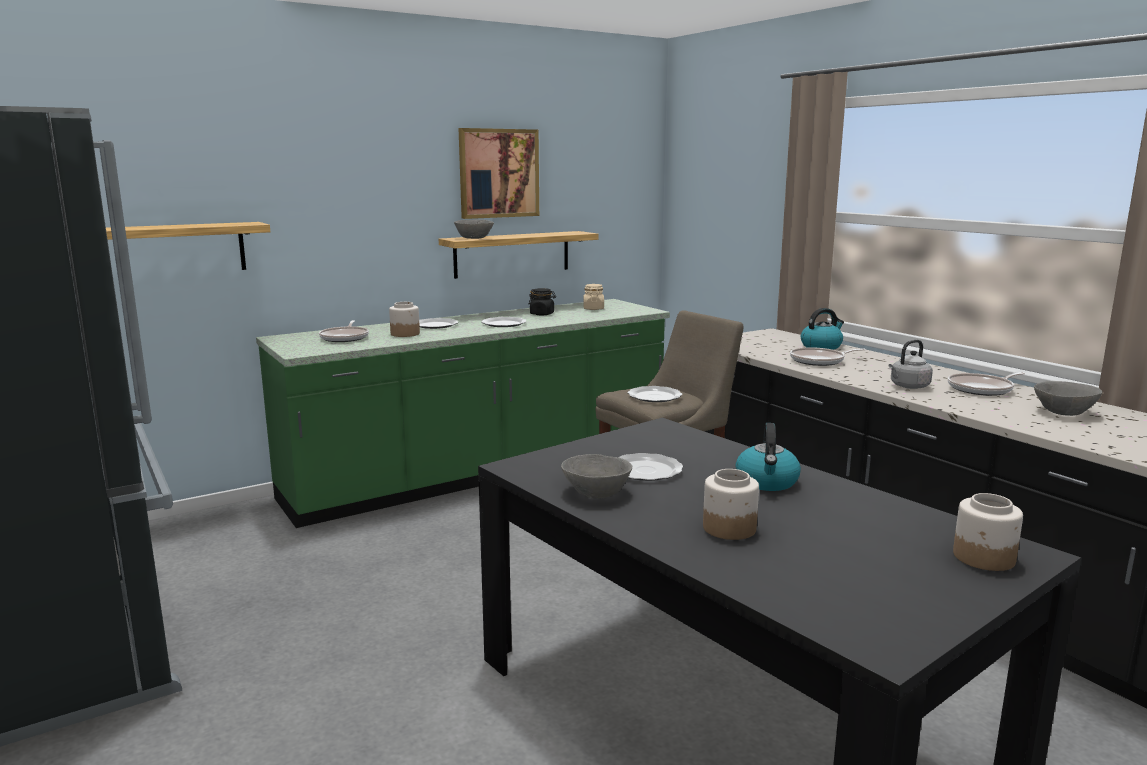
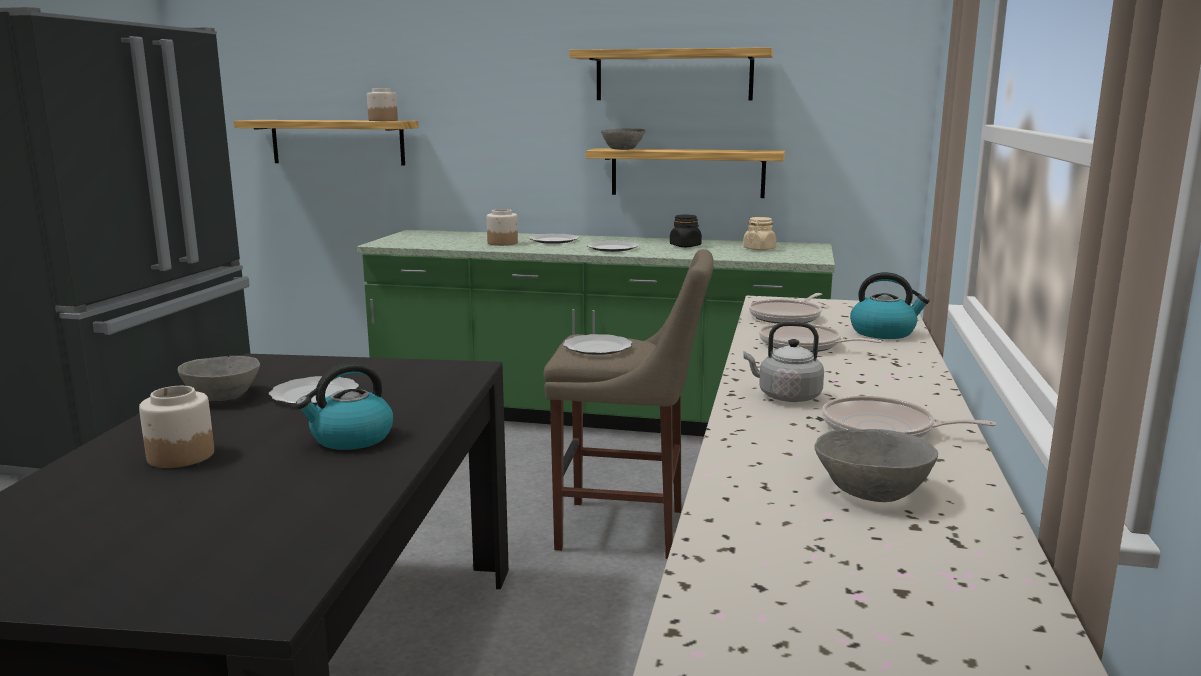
camera: 45 degrees right, 0 degrees up
(345, 337) = (452, 239): frying pan -> frying pan (787, 317)
(498, 173) = (673, 75): picture -> shelf
(984, 558) = (216, 581): jar -> jar (382, 120)

